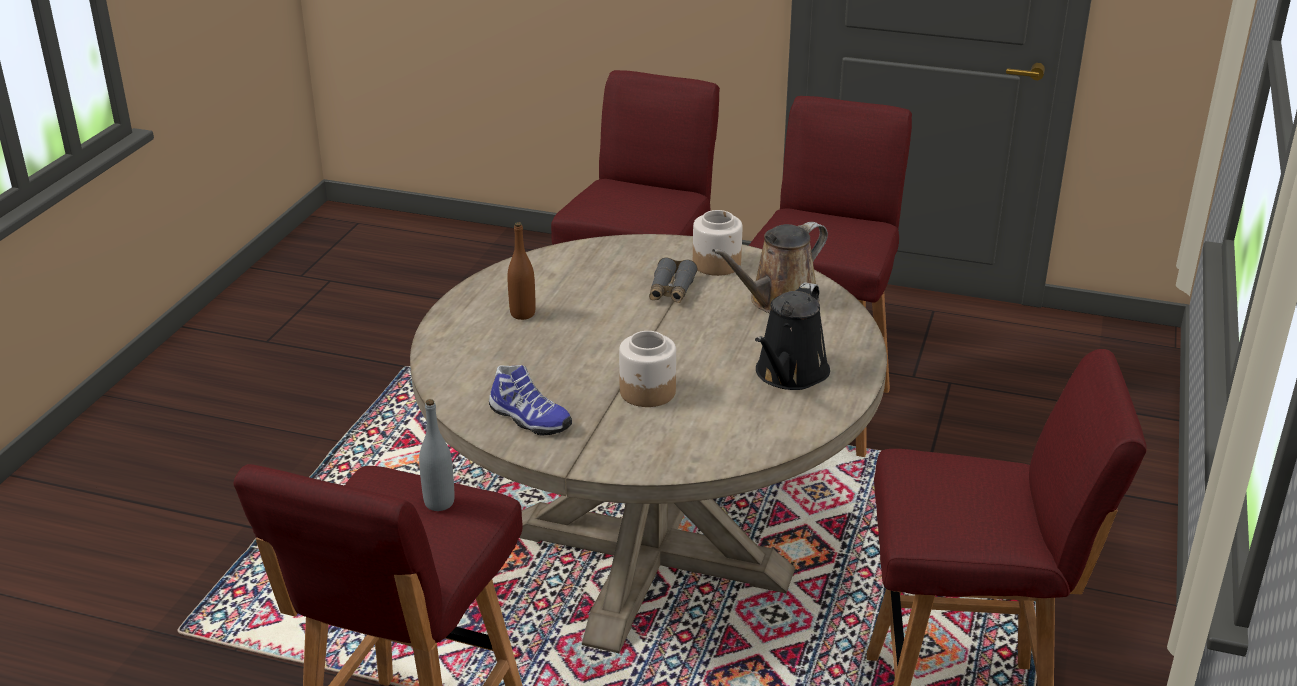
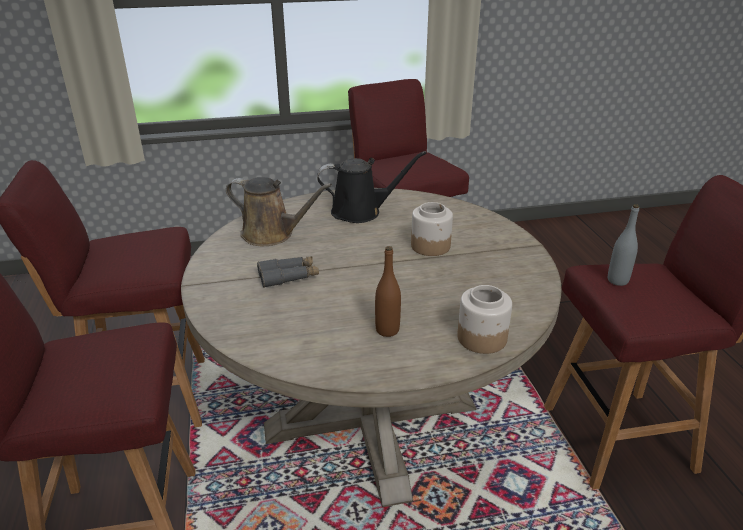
camera: 120 degrees left, 0 degrees up
(528, 420) = (511, 275): shoe -> none
(717, 264) = (229, 270): jar -> jar (481, 338)

